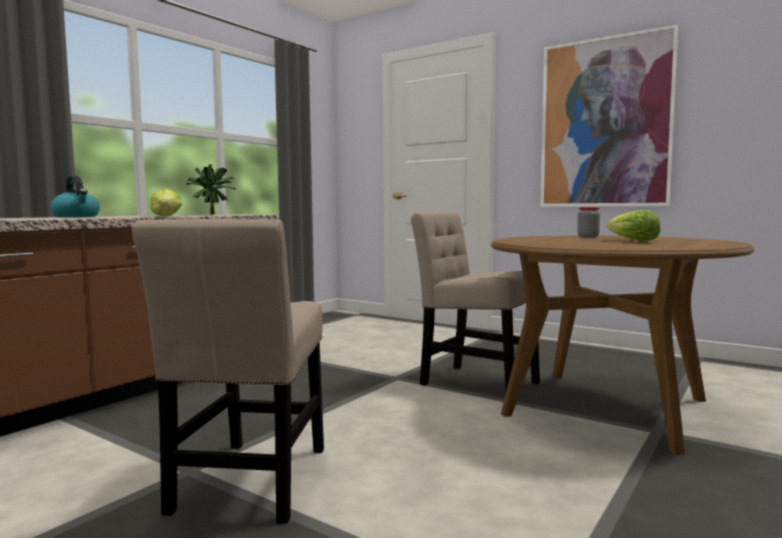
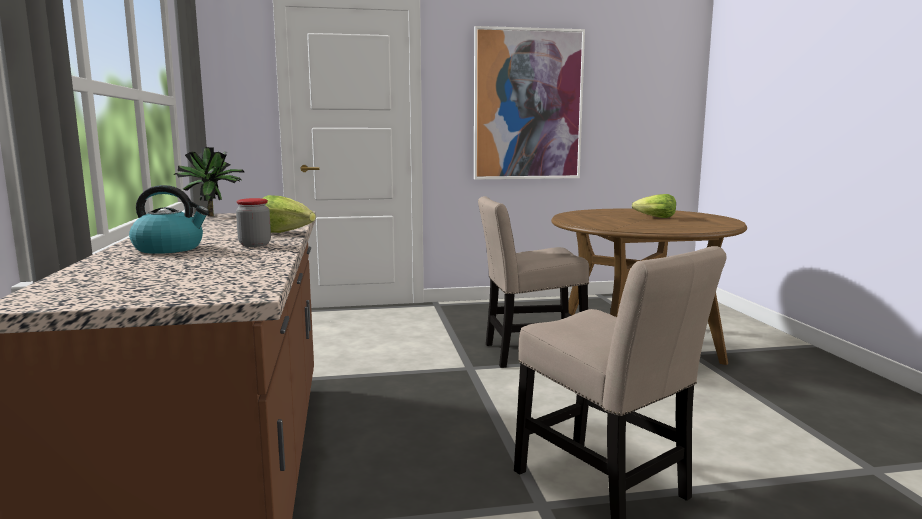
camera: 45 degrees left, 5 degrees up
(588, 237) = (598, 213): jar -> jar (255, 245)

